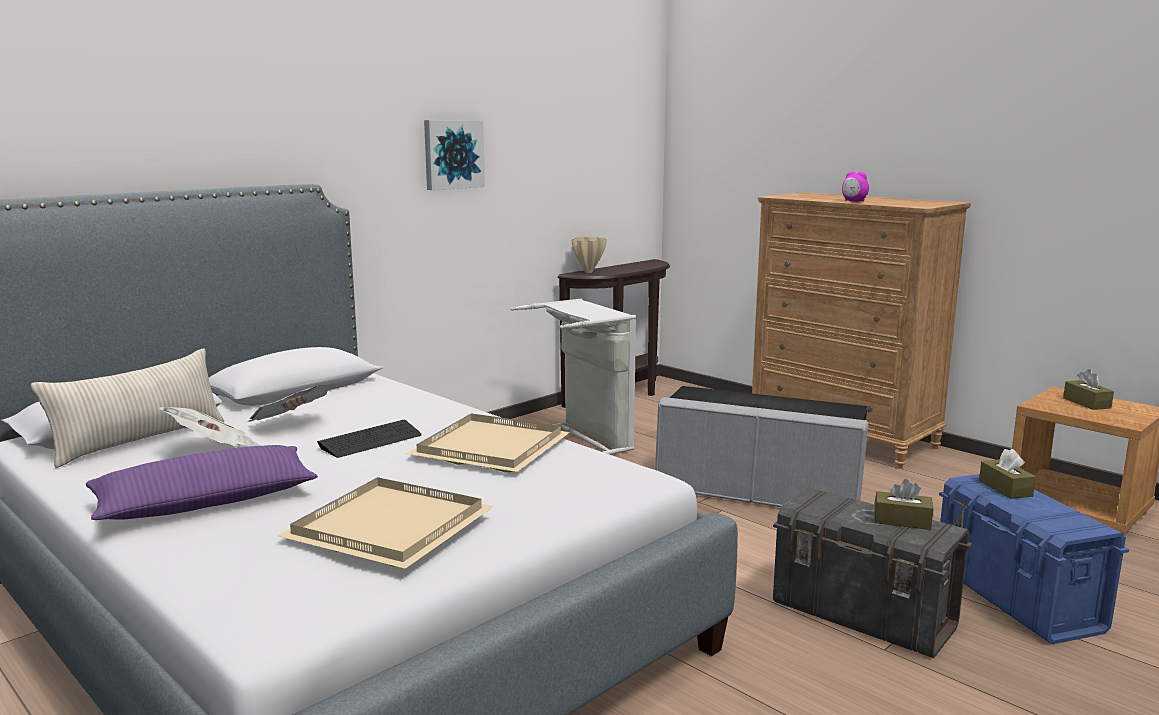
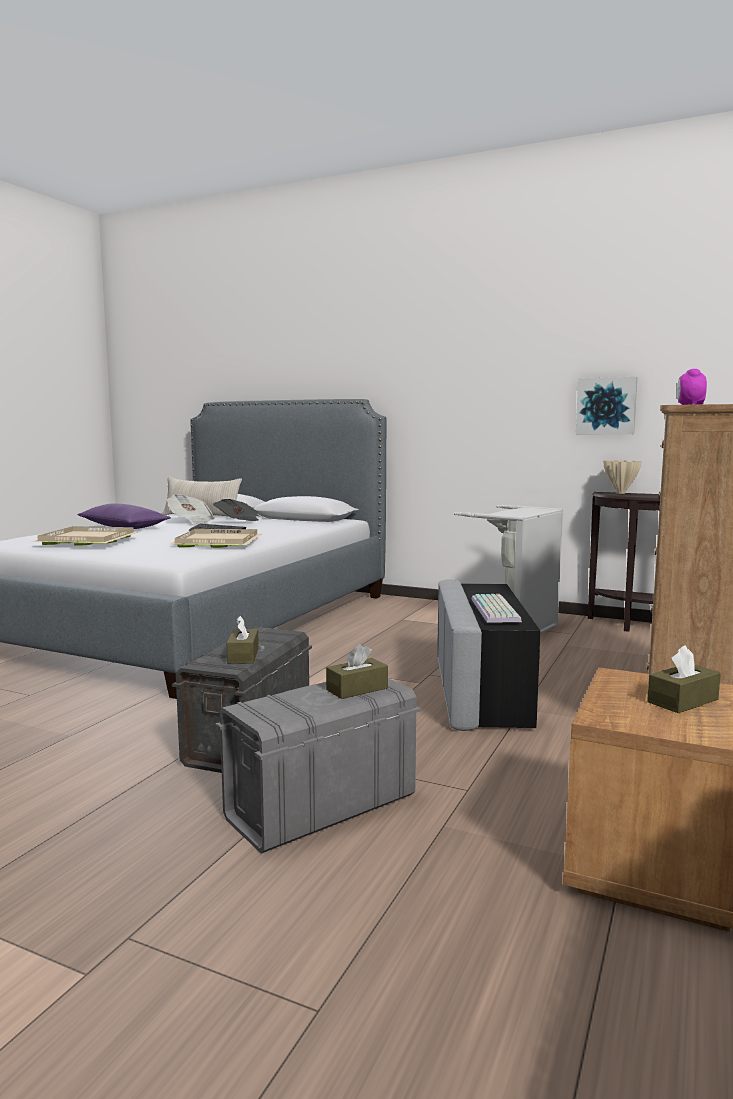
camera: 70 degrees right, 5 degrees down
(452, 154) = (487, 380): picture -> picture (606, 406)
(804, 404) = (497, 610): none -> keyboard
(1017, 598) = (320, 807): blue storage box -> grey storage box

